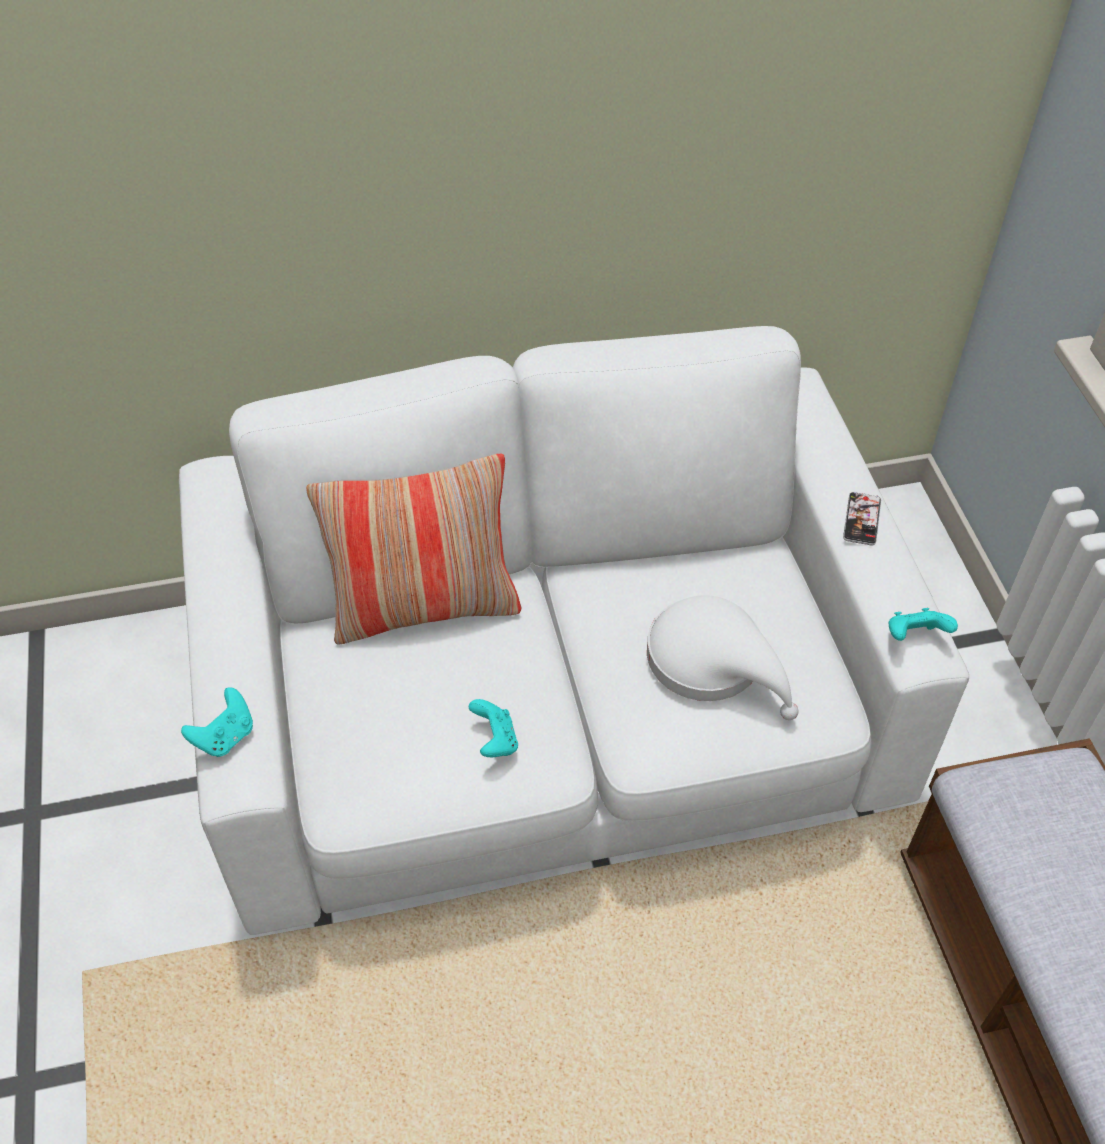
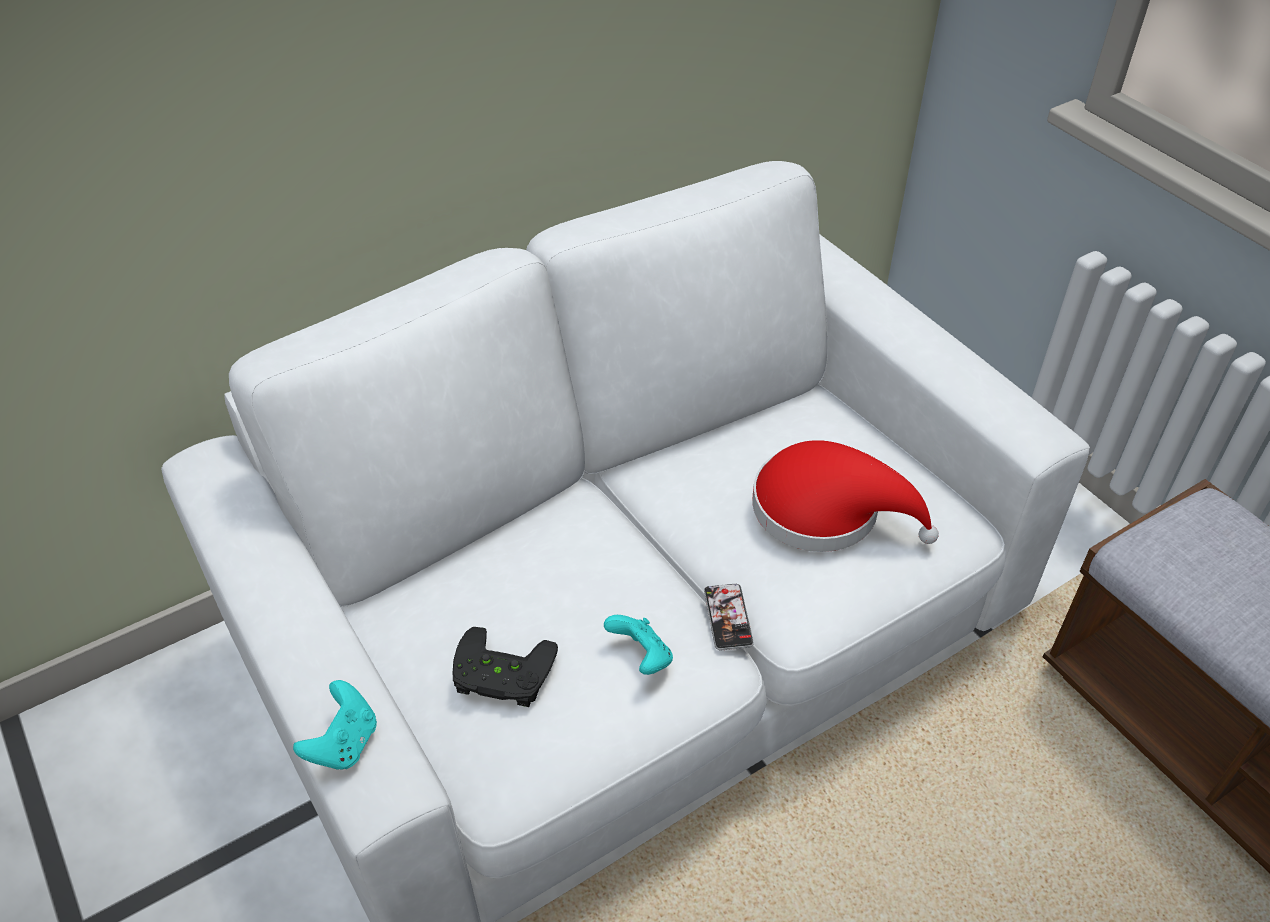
camera: 20 degrees left, 5 degrees down
(377, 720) = (500, 676): none -> black game controller
(424, 607) = (494, 544): pillow -> none
(713, 662) = (827, 510): white hat -> red hat
(862, 519) = (914, 331): phone -> phone (728, 617)
(914, 636) = (1024, 422): turquoise game controller -> none

